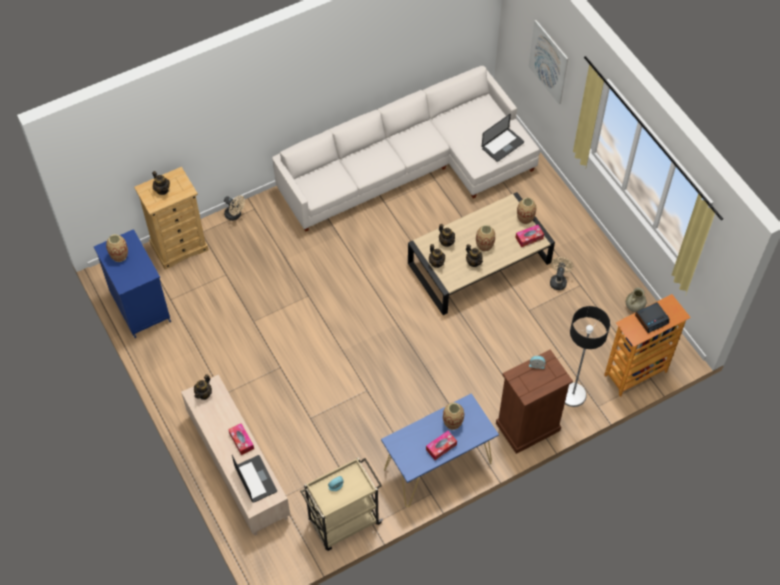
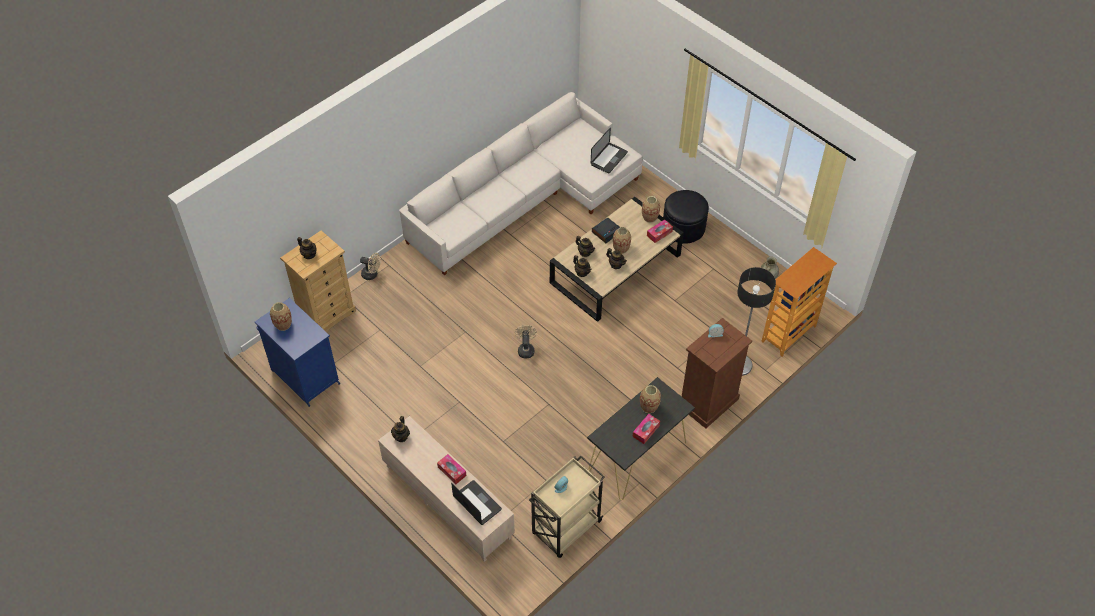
camera: 15 degrees left, 5 degrees down
(437, 466) = (637, 456): blue console table -> black console table
(548, 62) = (640, 69): picture -> none
(558, 280) = (692, 269): beige fan -> beige fan (526, 349)
(564, 233) = (683, 227): none -> black ottoman
(651, 319) = (803, 272): alarm clock -> alarm clock (606, 232)

